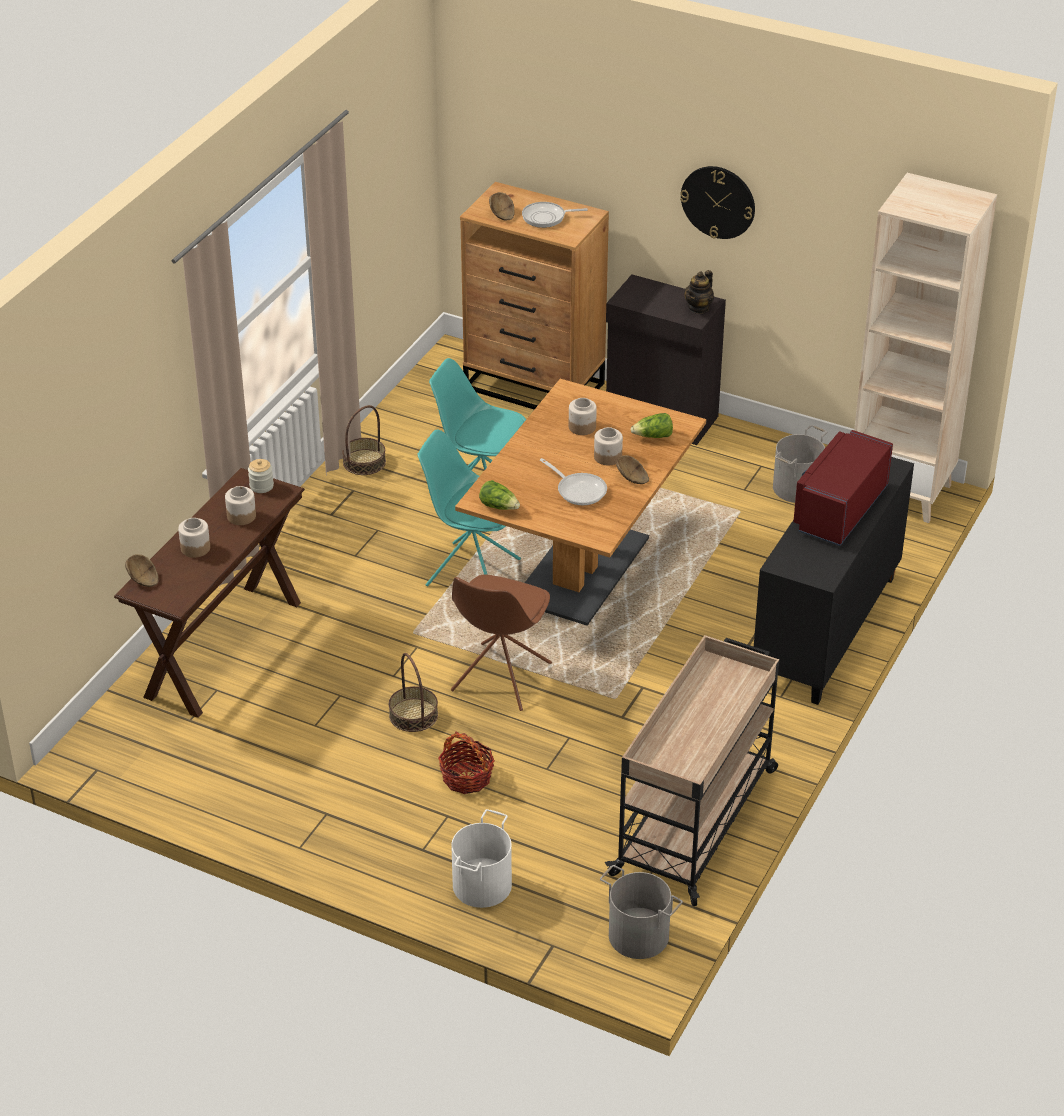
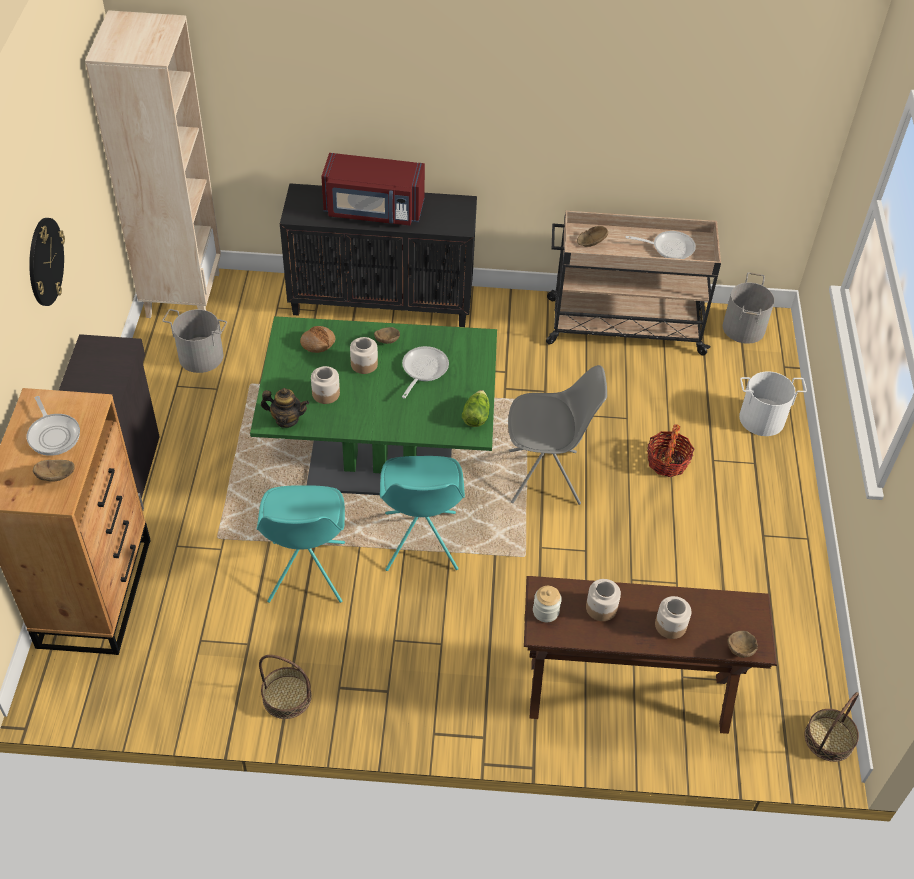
camera: 115 degrees left, 10 degrees up
(413, 715) = (623, 519): basket -> basket (829, 739)
(500, 678) = (546, 477): brown chair -> grey chair
(581, 570) = (380, 466): brown dining table -> green dining table
(653, 436) = (318, 343): lettuce -> bread
(687, 744) = (669, 247): none -> frying pan
(699, 308) = (102, 349): teapot -> teapot (286, 419)
(728, 681) = (590, 242): none -> brown bowl

